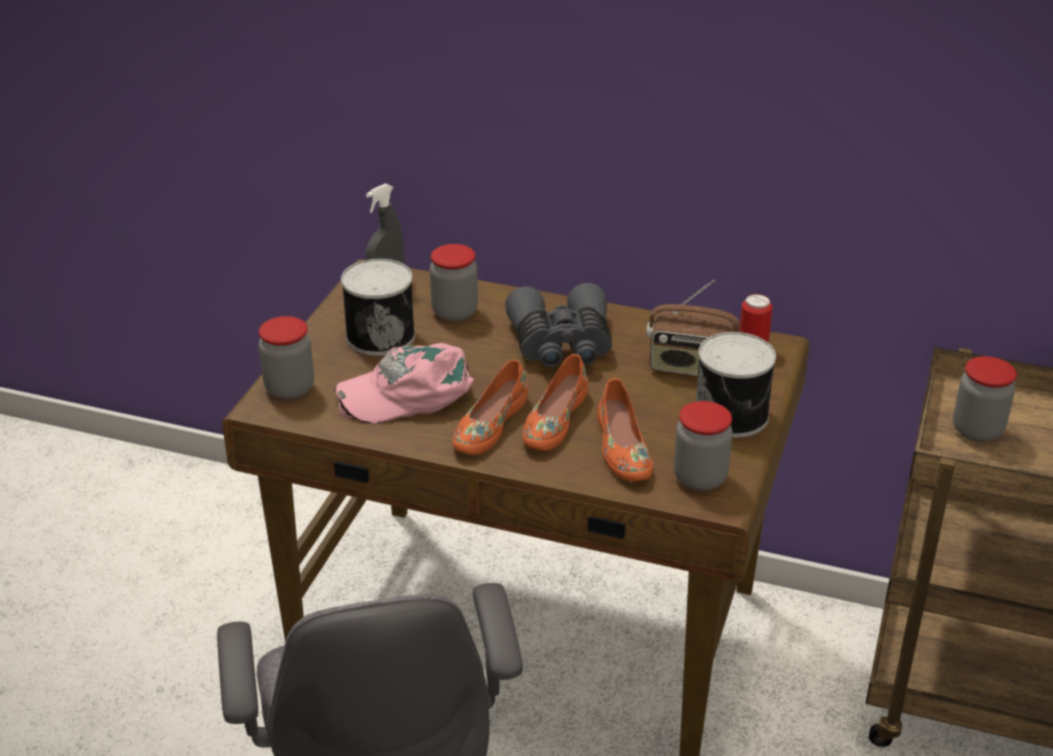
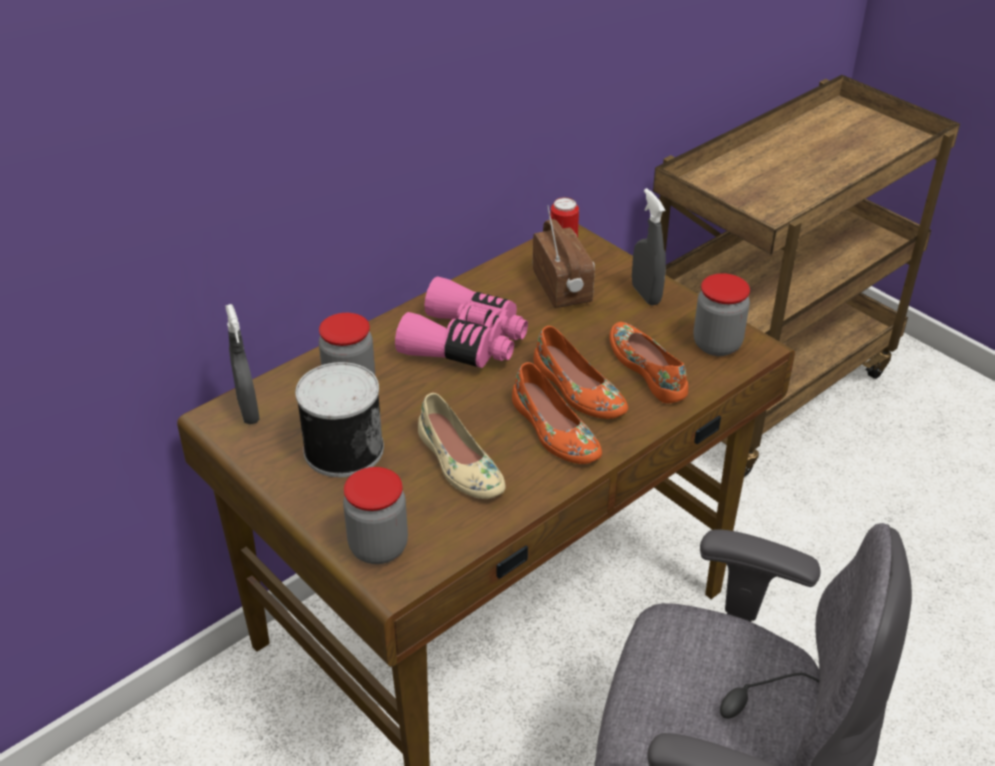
camera: 60 degrees left, 5 degrees up
(408, 392) = (459, 464): pink cap -> beige shoe
(561, 344) = (466, 342): grey binoculars -> pink binoculars
(621, 449) = (648, 369): orange shoe -> orange shoe turned 135 degrees counterclockwise
(690, 367) = (563, 288): radio -> radio turned 60 degrees counterclockwise
(733, 414) = (646, 294): can -> grey spray bottle
(977, 430) = (742, 201): jar -> none

